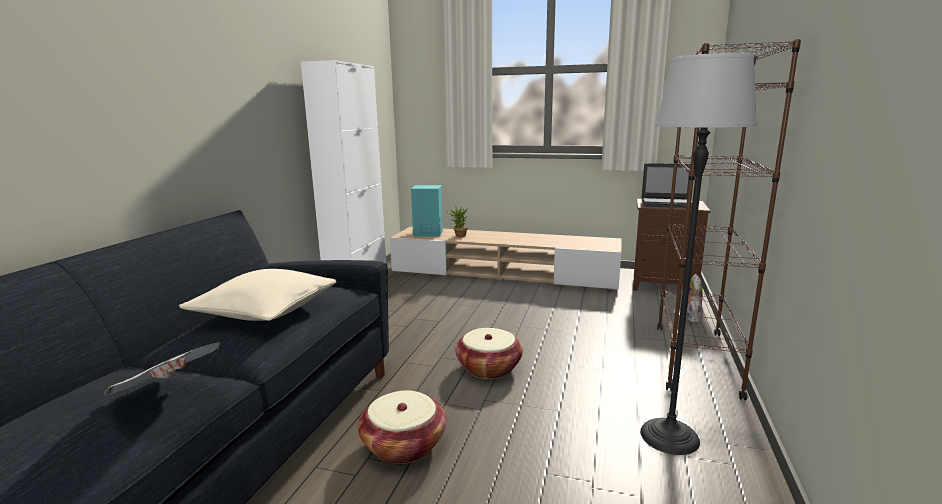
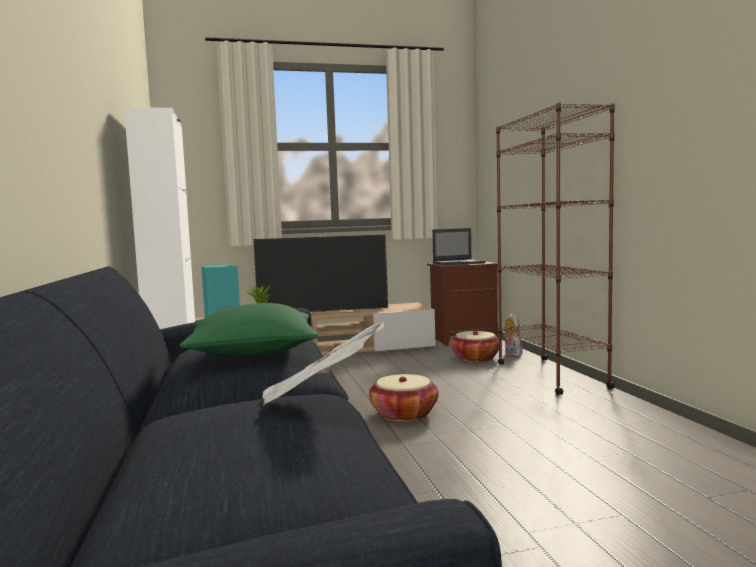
camera: 30 degrees left, 10 degrees down
(265, 311) = (253, 351): beige pillow -> green pillow
(404, 445) = (411, 479): basket -> basket (475, 358)
(517, 236) = (323, 311): none -> television
(669, 436) = (598, 418): floor lamp -> none

